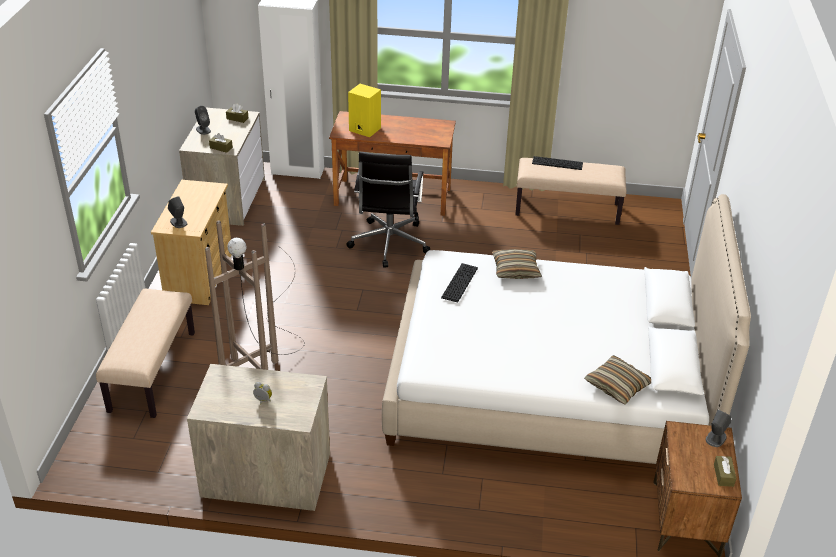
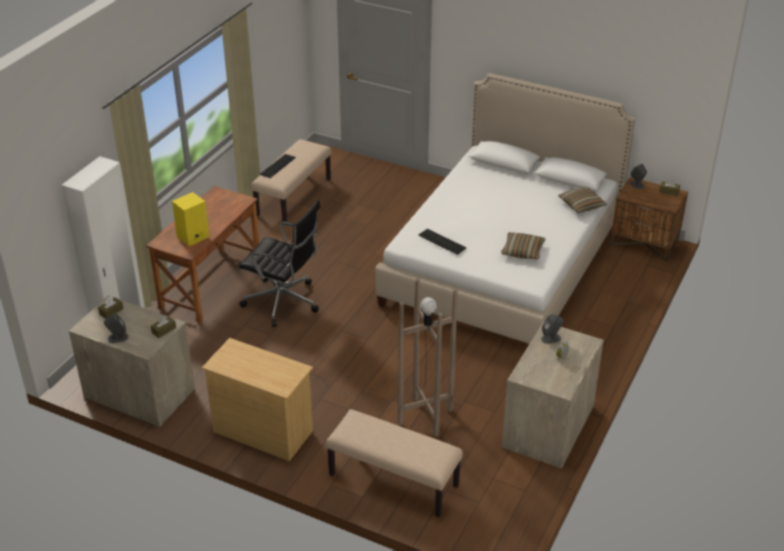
camera: 70 degrees left, 0 degrees up
(178, 222) = (281, 377): grey speaker -> grey speaker (551, 338)
(515, 270) = (436, 213): pillow -> pillow (522, 251)

